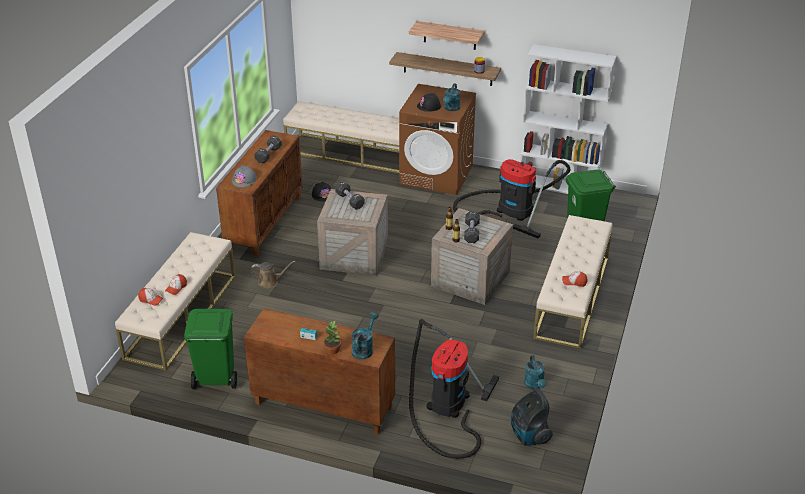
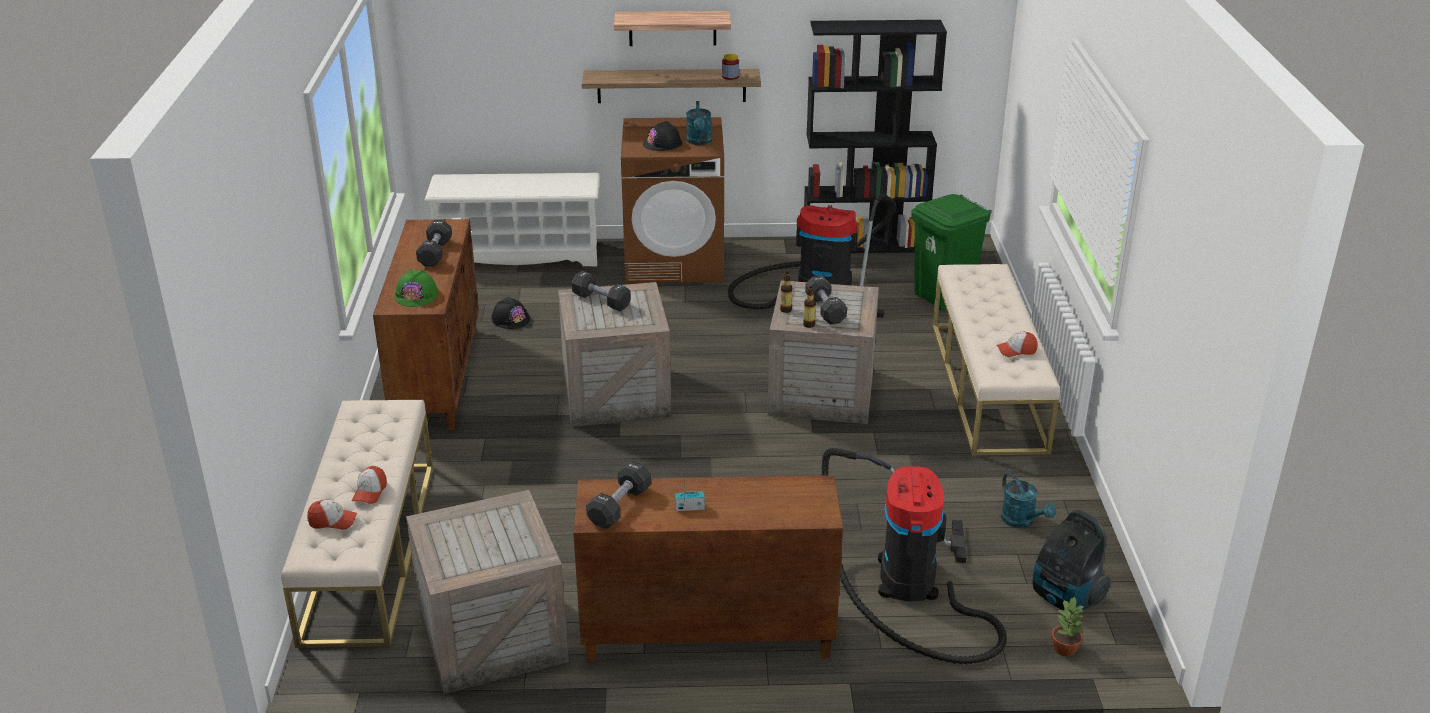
camera: 20 degrees left, 5 degrees down
(215, 379) = (491, 638): green trash can -> crate
(244, 180) = (416, 295): grey hard hat -> green hard hat
(270, 281) = (498, 462): brown watering can -> none
(274, 328) = (619, 506): none -> black dumbbell
(333, 350) = (746, 518): potted plant -> potted plant (1065, 648)
(350, 153) = (519, 254): beige bench -> white shoe rack
(364, 349) = (796, 504): turquoise watering can -> none
(559, 186) = (865, 244): white bookcase -> black bookcase

